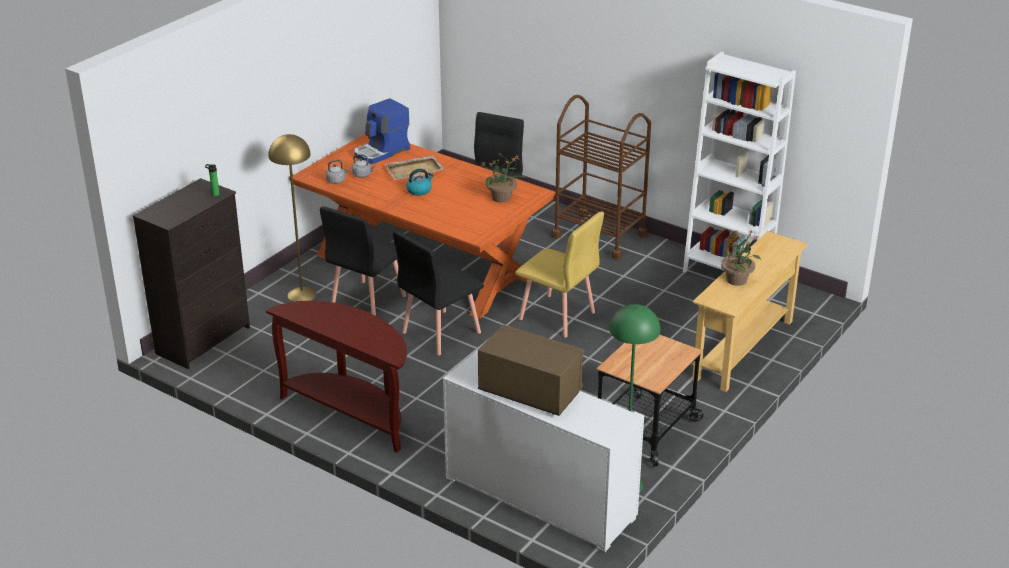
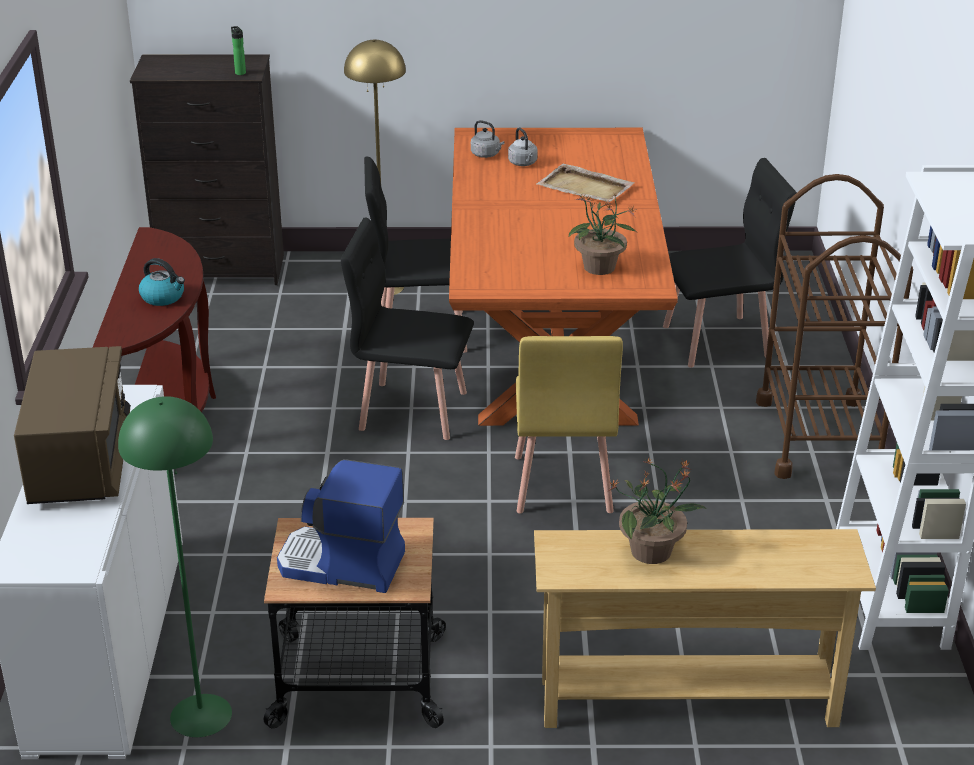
camera: 55 degrees right, 0 degrees up
(382, 152) = (598, 153): coffee machine -> coffee machine (341, 565)
(419, 190) = (537, 209): kettle -> kettle (163, 297)

